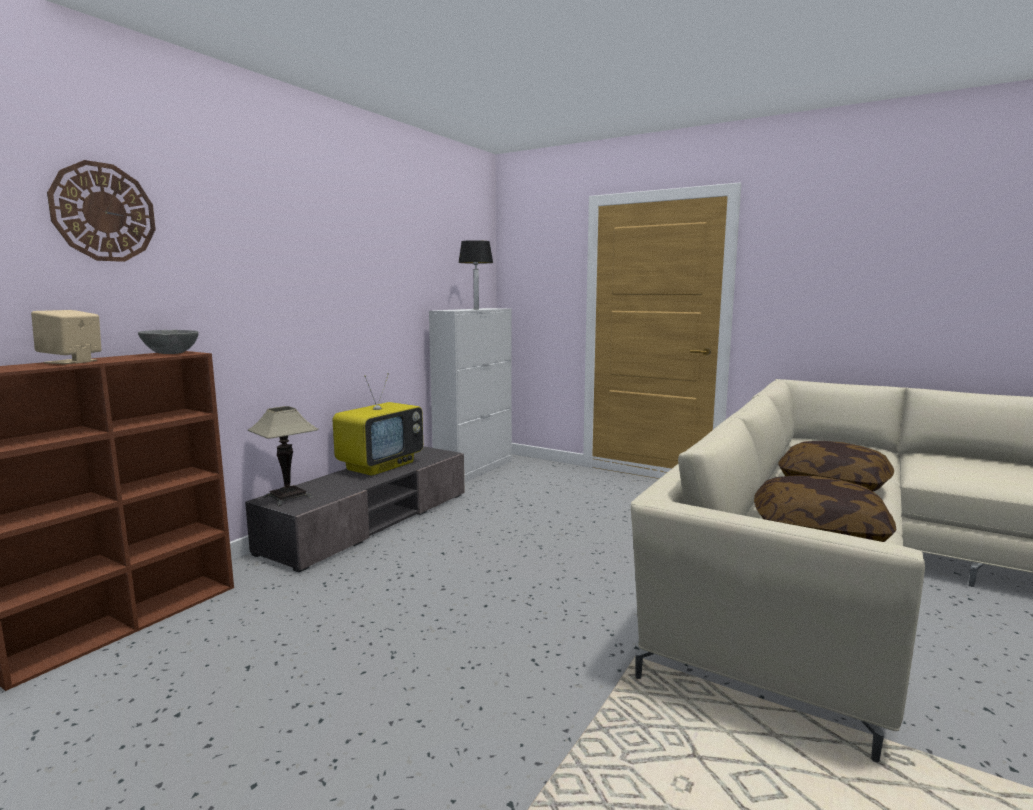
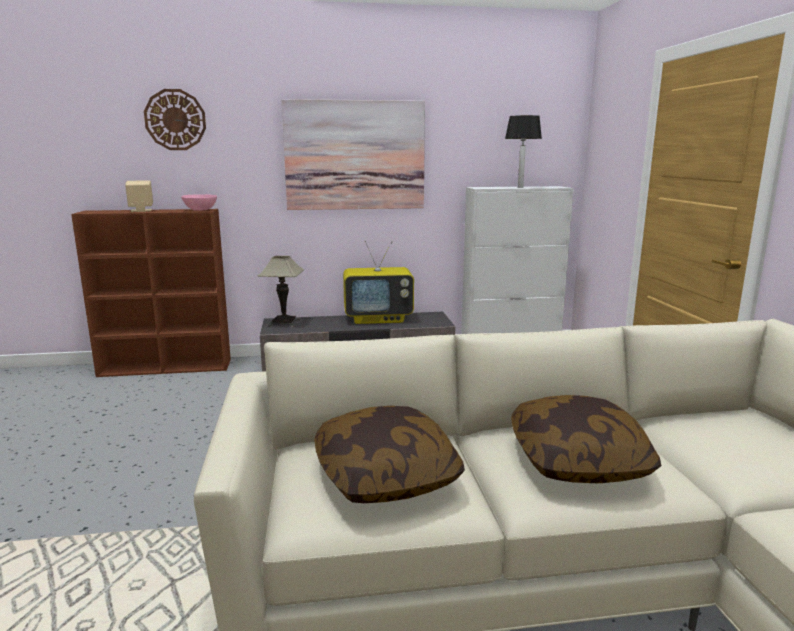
camera: 50 degrees right, 5 degrees up
(171, 353) = (200, 210): grey bowl -> pink bowl
(334, 276) = (355, 155): none -> picture

